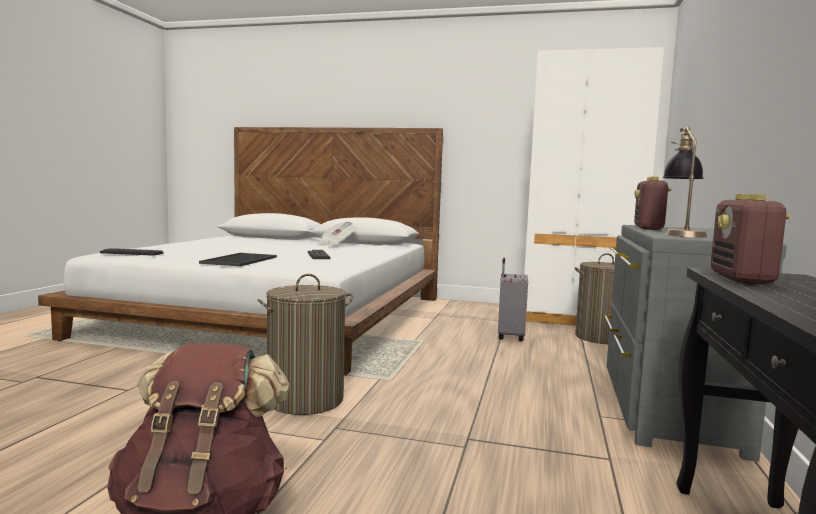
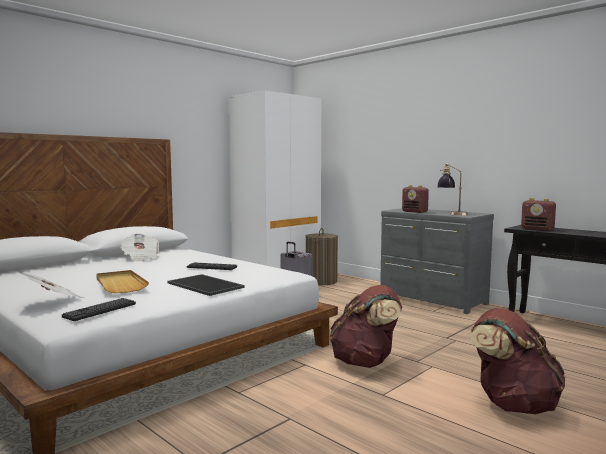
camera: 60 degrees left, 0 degrees up
(151, 245) = (52, 300): none -> newspaper
(217, 248) = (120, 284): none -> beige tray
(305, 400) = (365, 362): laundry basket -> brown backpack

